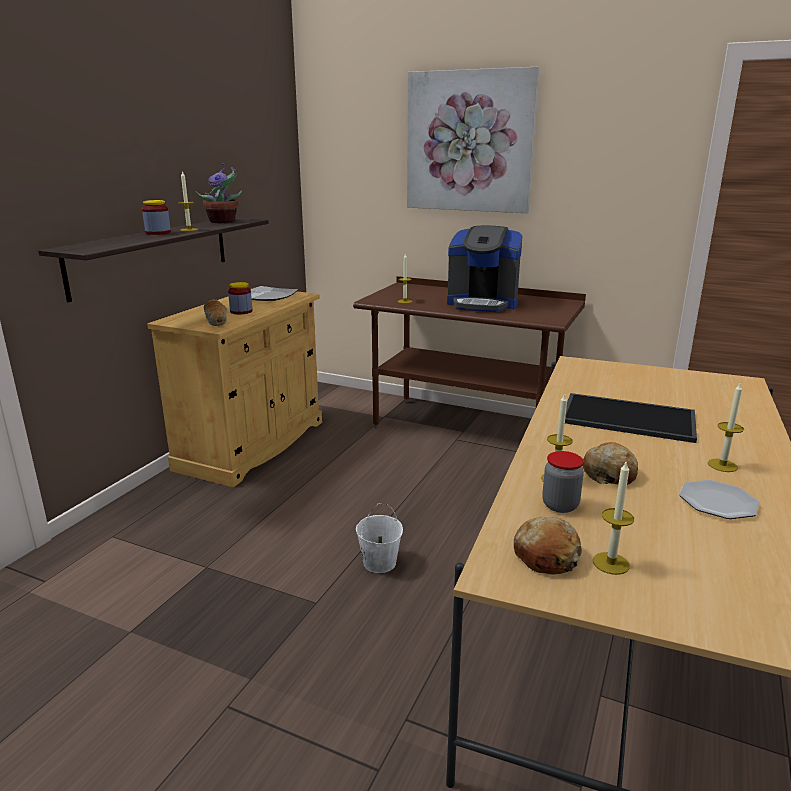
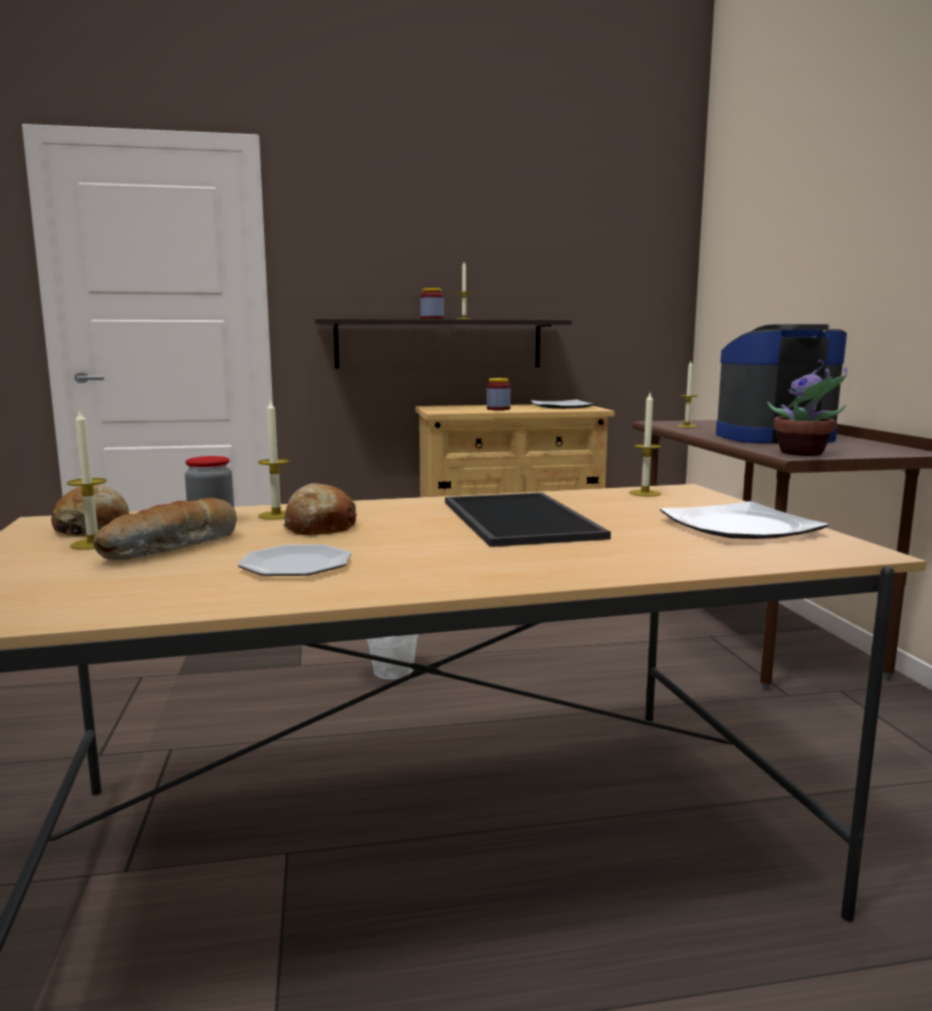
camera: 55 degrees right, 10 degrees down
(216, 320) = (460, 409): bread -> bread (173, 548)
(224, 222) = (525, 319): potted plant -> potted plant (804, 453)
(469, 142) = (837, 209): picture -> none
(482, 303) = (773, 437): coffee machine -> coffee machine turned 105 degrees clockwise
(682, 383) = (737, 527): none -> plate
(722, 465) = (427, 560): candle -> candle (645, 493)

